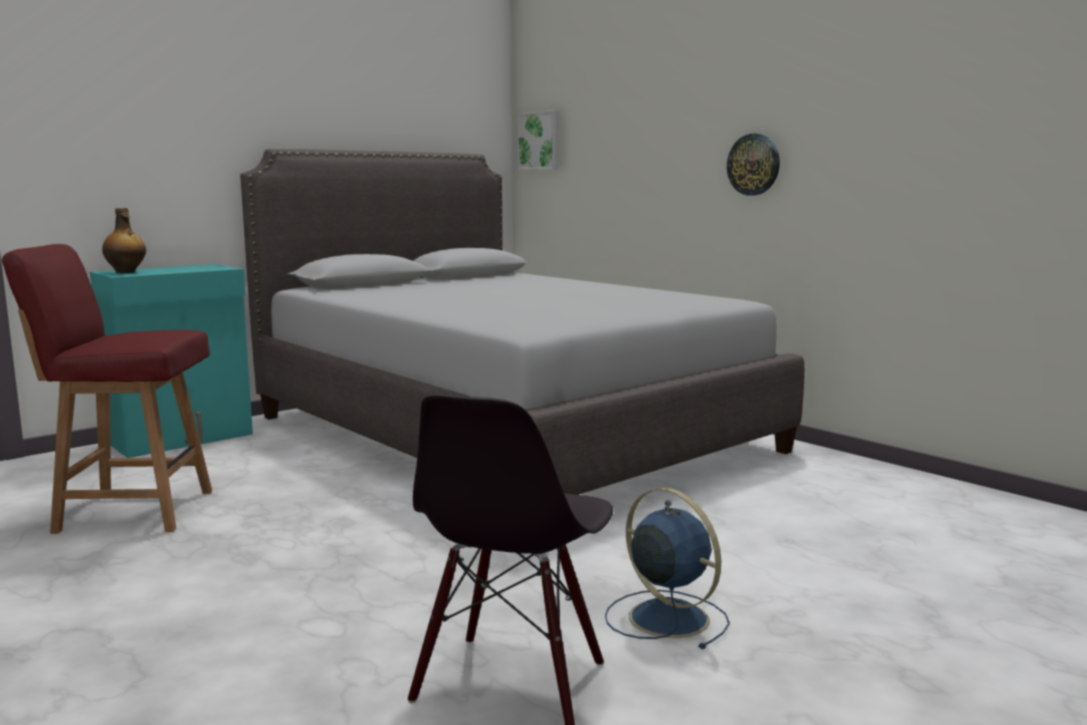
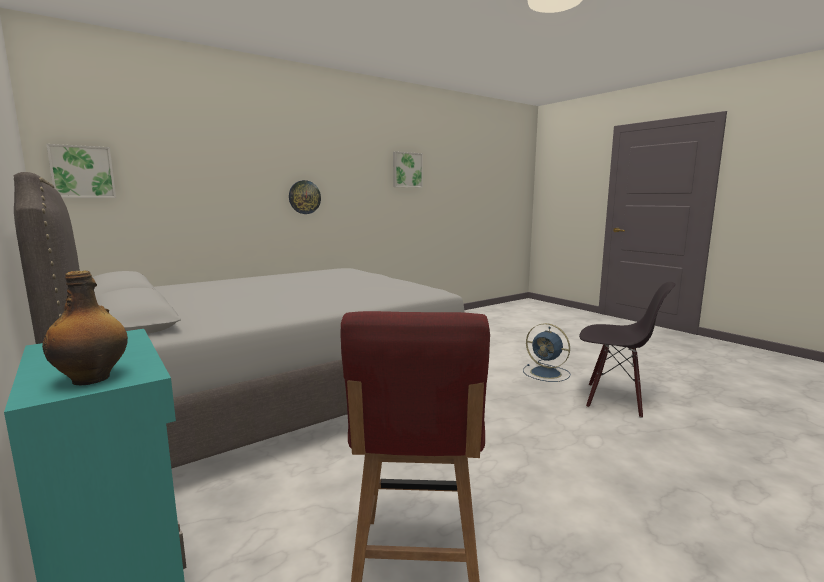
camera: 85 degrees left, 0 degrees up
(665, 617) = (547, 373): blue fan -> blue fan turned 105 degrees counterclockwise
(997, 88) = (407, 170): none -> picture

